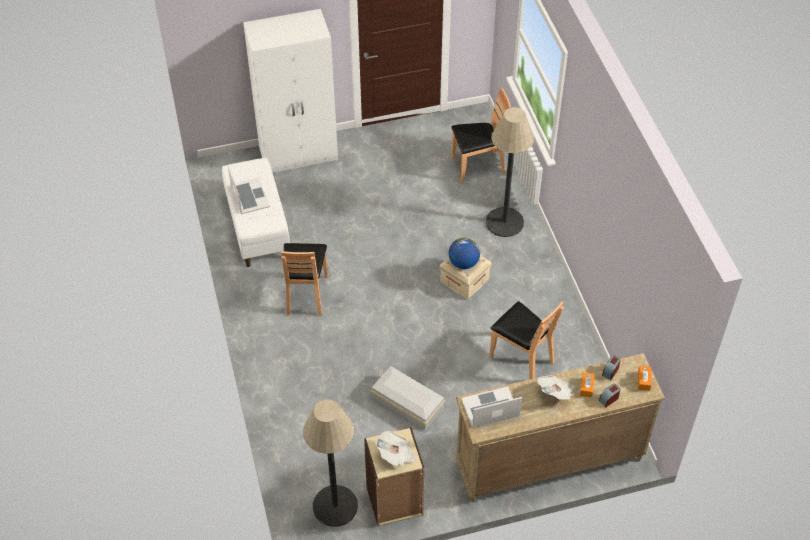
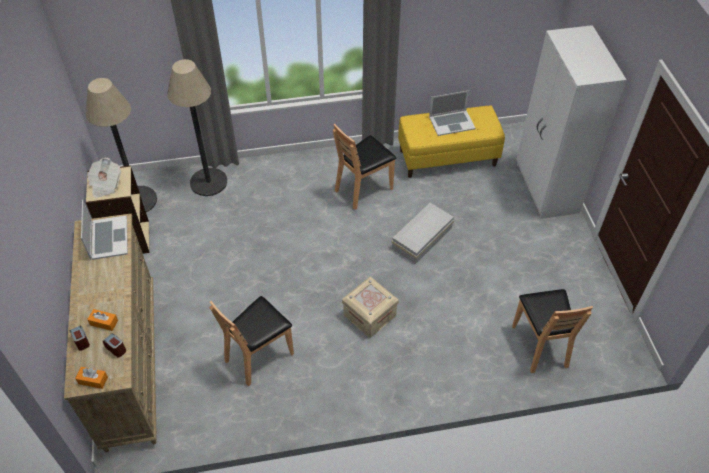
camera: 95 degrees right, 0 degrees up
(257, 227) = (448, 157): white bench -> yellow bench
(306, 294) = (363, 189): brown chair -> brown chair turned 45 degrees counterclockwise
(407, 401) = (228, 255): white storage box -> white storage box (423, 237)
(463, 263) = (368, 294): globe -> none
(504, 222) = (452, 363): floor lamp -> floor lamp (208, 182)
(556, 393) = (107, 294): newspaper -> none

